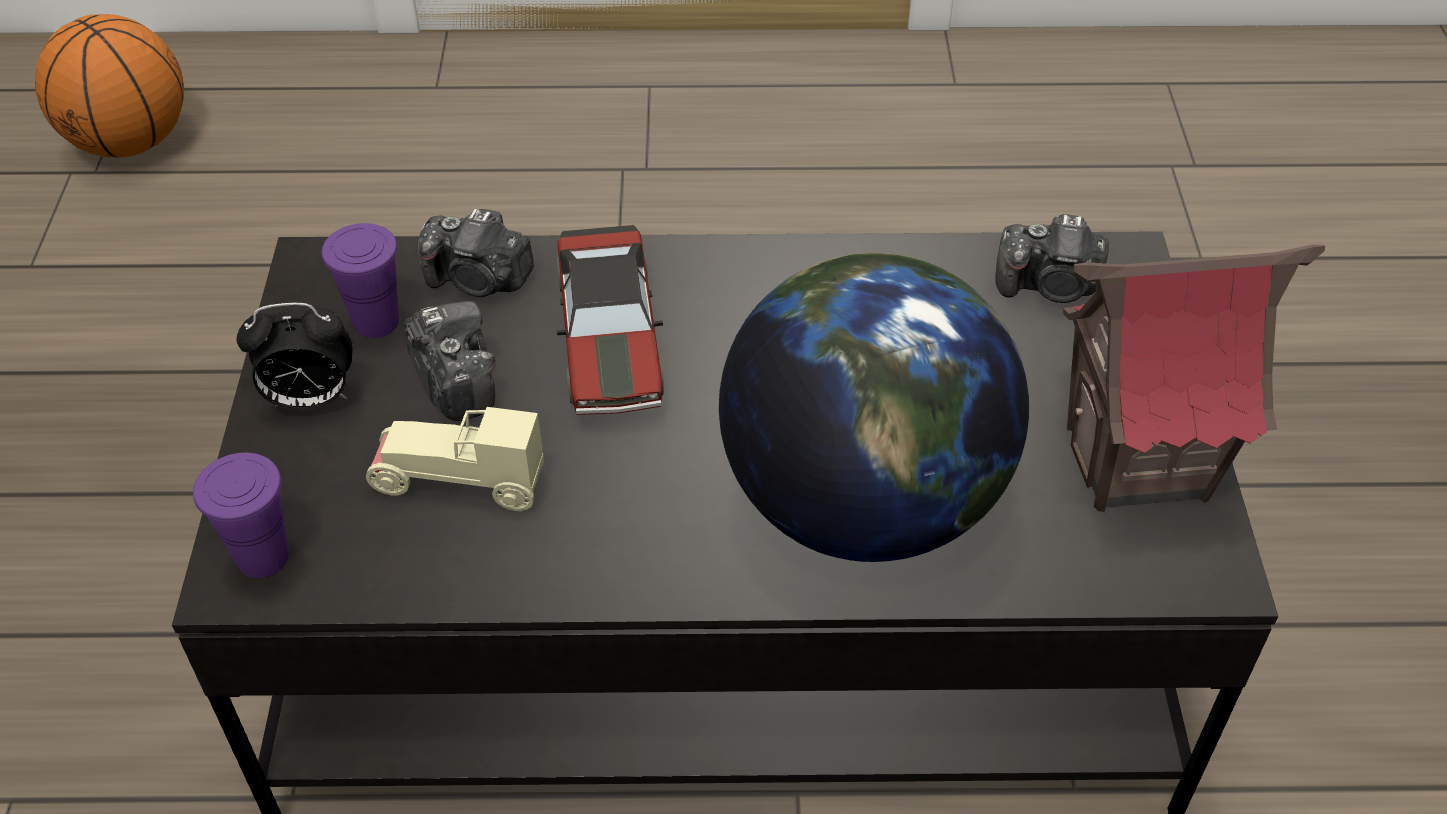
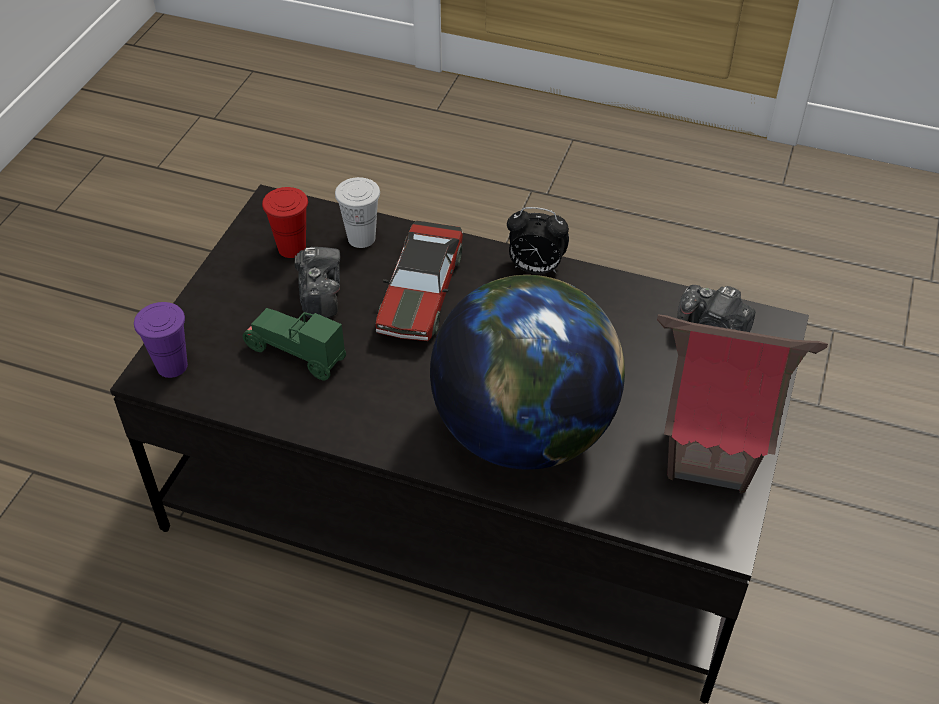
camera: 20 degrees right, 0 degrees up
(131, 142) = (241, 104): basketball -> none
(310, 399) = (235, 284): alarm clock -> alarm clock (535, 268)
(376, 322) = (292, 248): purple cup -> red cup
(458, 484) = (295, 354): beige toy car -> green toy car
(479, 280) = (361, 238): camera -> white cup

